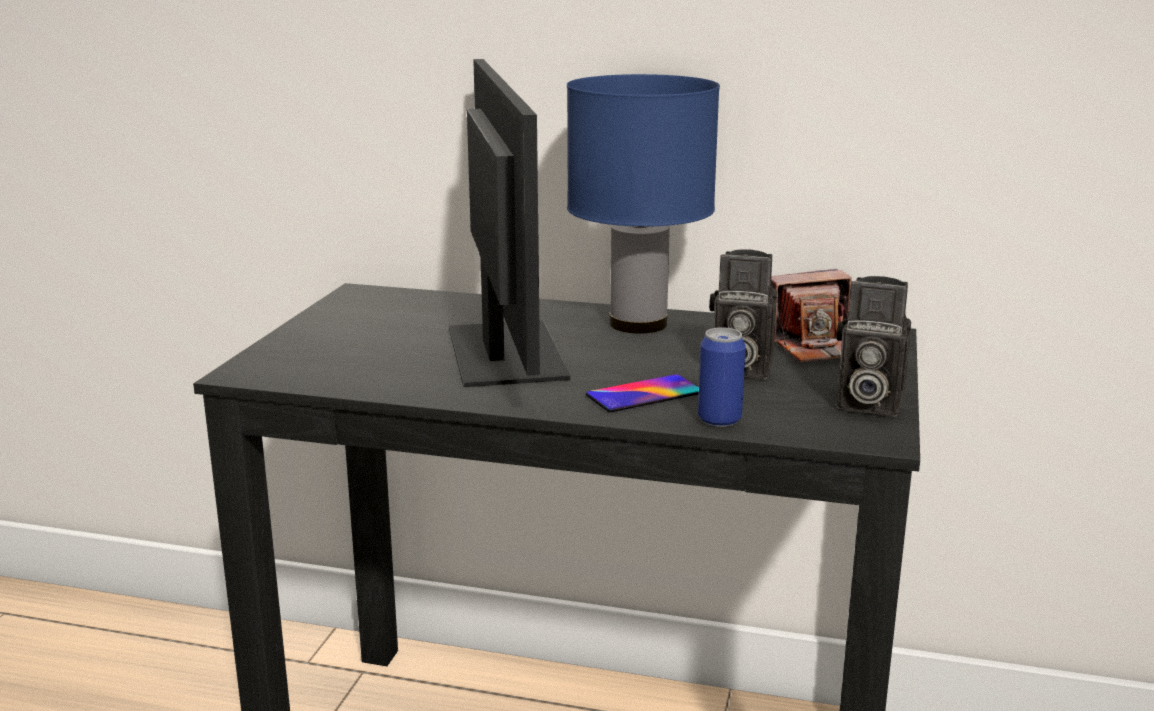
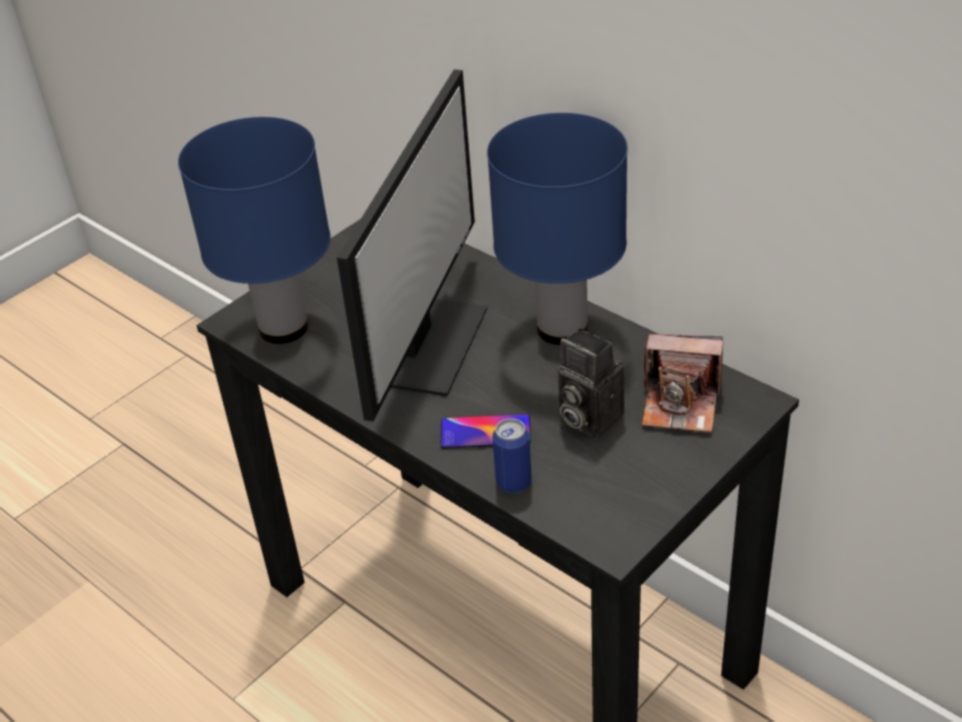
camera: 30 degrees right, 20 degrees up
(317, 367) = (284, 328): none -> blue table lamp
(865, 404) = (644, 497): camera -> none

